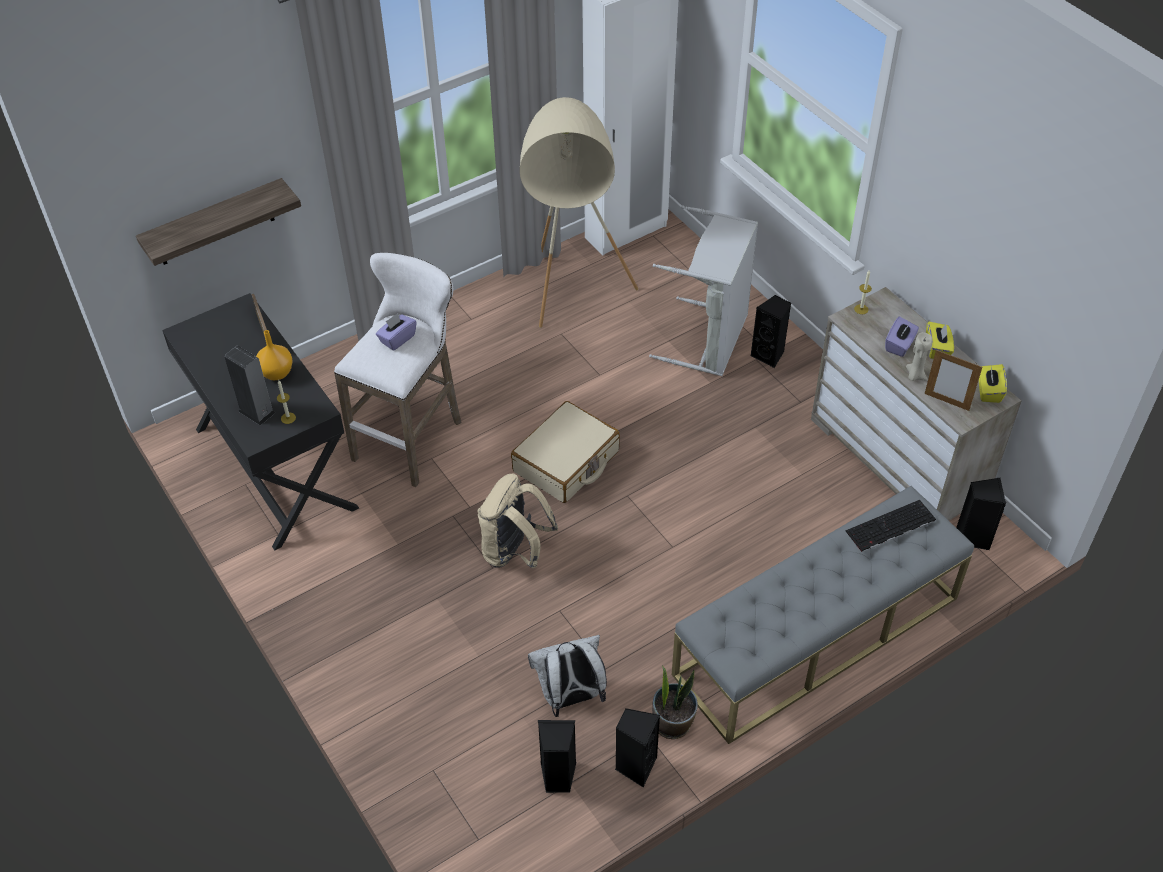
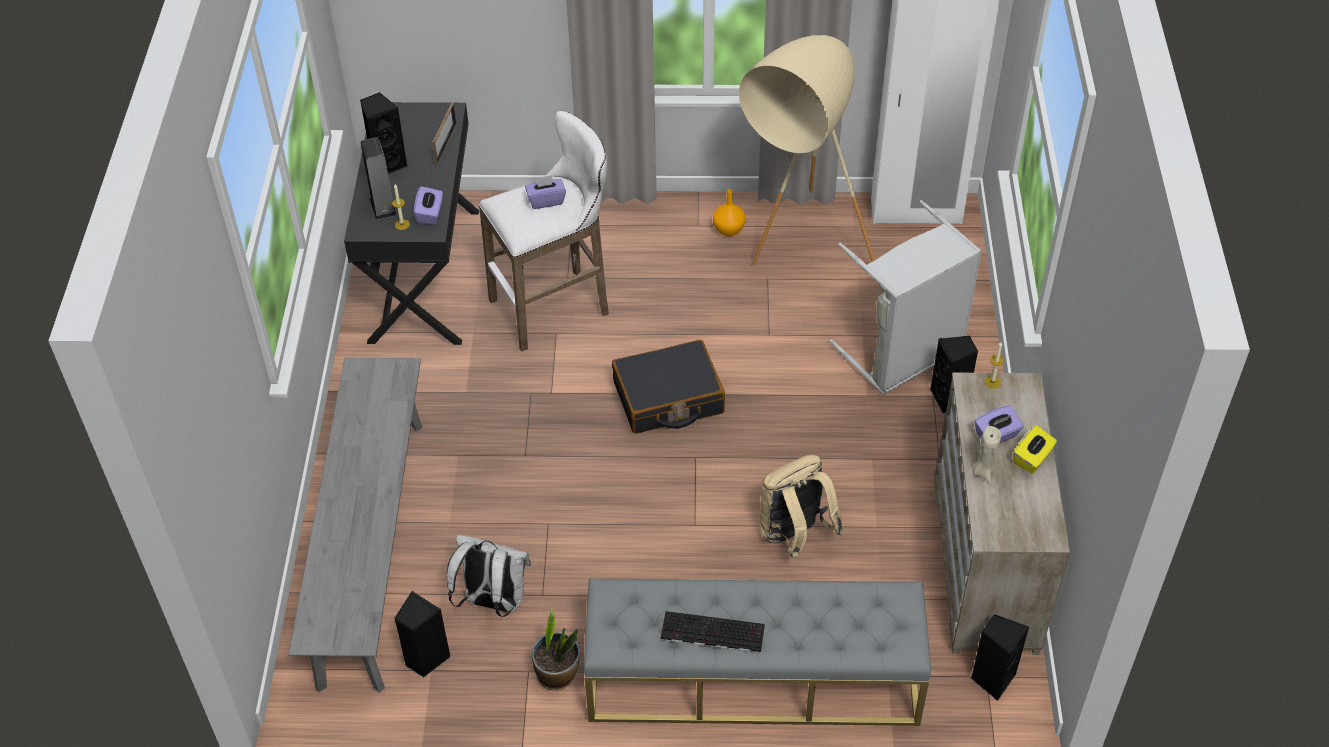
camera: 35 degrees right, 0 degrees up
(214, 223) = (451, 24): shelf -> none
(276, 373) = (425, 182): orange vase -> orange vase (728, 230)
(305, 397) = (430, 214): none -> purple tissue box
(432, 716) = (371, 549): none -> grey bench
(515, 552) = (555, 452): beige backpack -> beige backpack (794, 536)
(566, 462) = (668, 398): beige suitcase -> black suitcase
(635, 766) = (495, 690): black speaker -> black speaker (387, 164)
(890, 527) = (860, 607): keyboard -> keyboard (711, 633)
(946, 402) = (990, 512): picture frame -> none
(988, 391) = (1043, 525): yellow tissue box -> none

